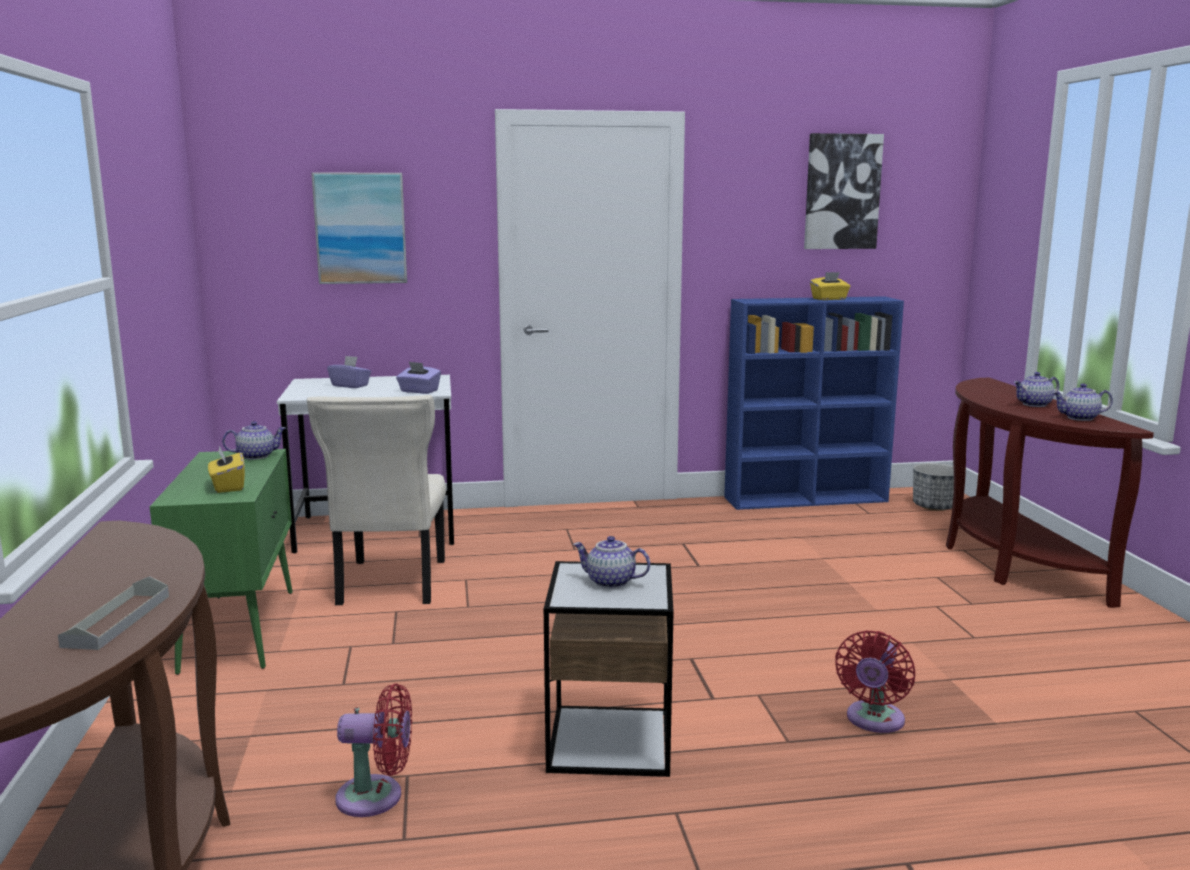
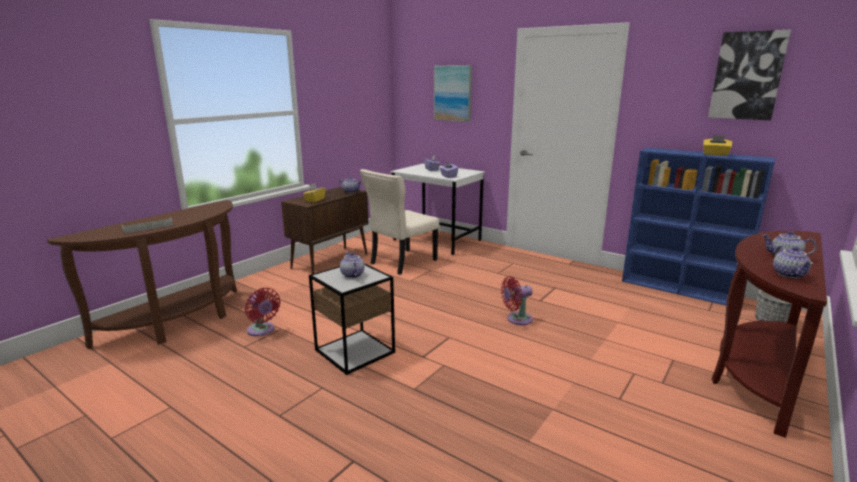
camera: 45 degrees right, 5 degrees up
(239, 629) = (330, 261): green cabinet -> brown cabinet
(873, 721) = (468, 403): red fan -> red fan (517, 319)
(1079, 418) = (789, 274): teapot -> teapot turned 135 degrees counterclockwise

